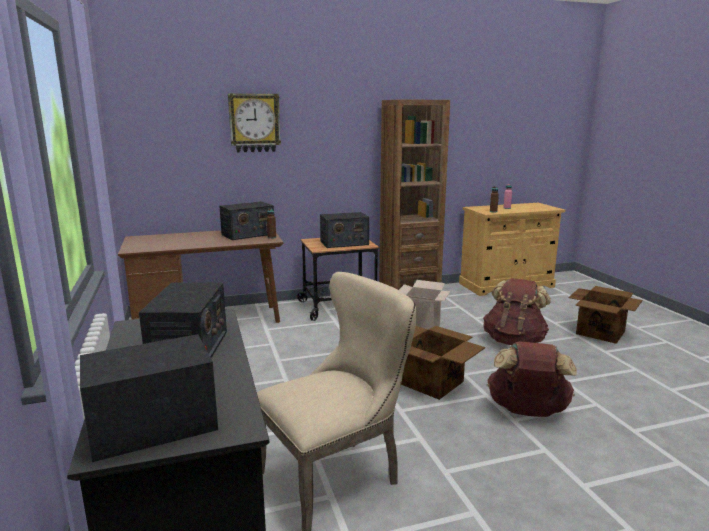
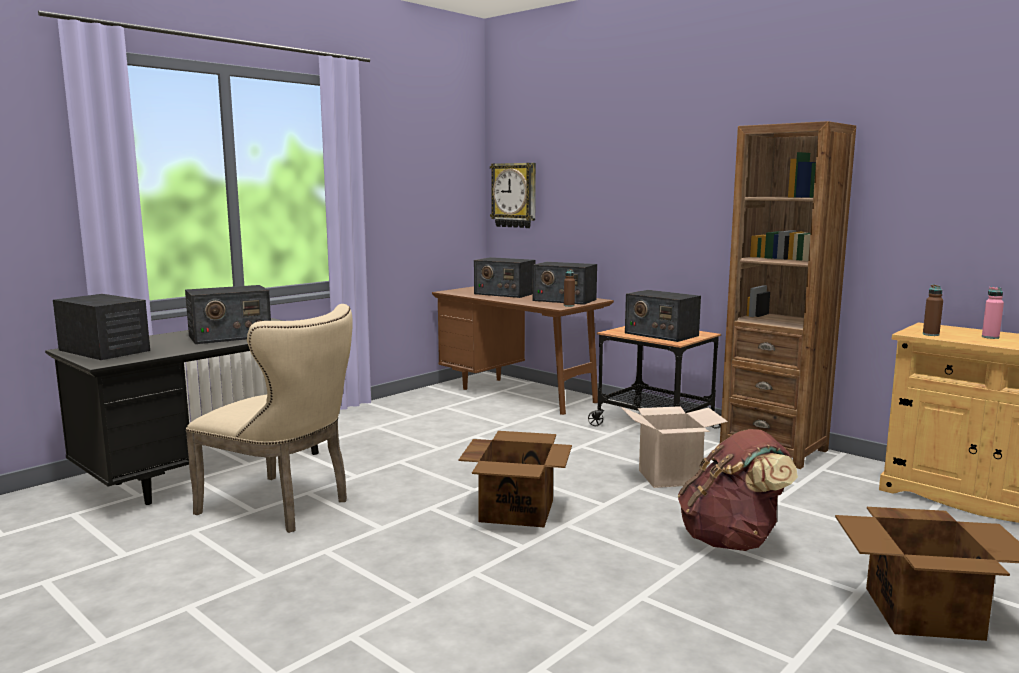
camera: 60 degrees right, 5 degrees down
(184, 240) = (504, 293): none -> radio
(254, 123) = (608, 166): wall clock -> wall clock (514, 195)
(527, 412) = (506, 578): brown backpack -> none

